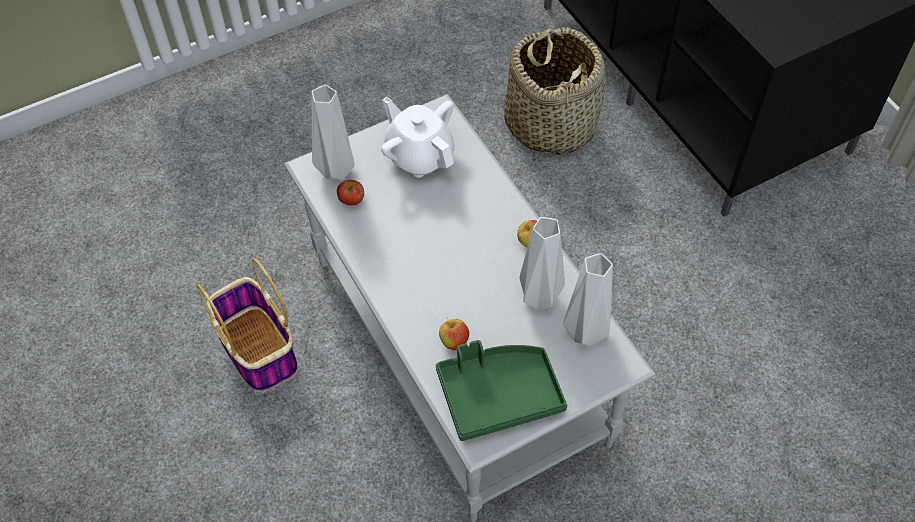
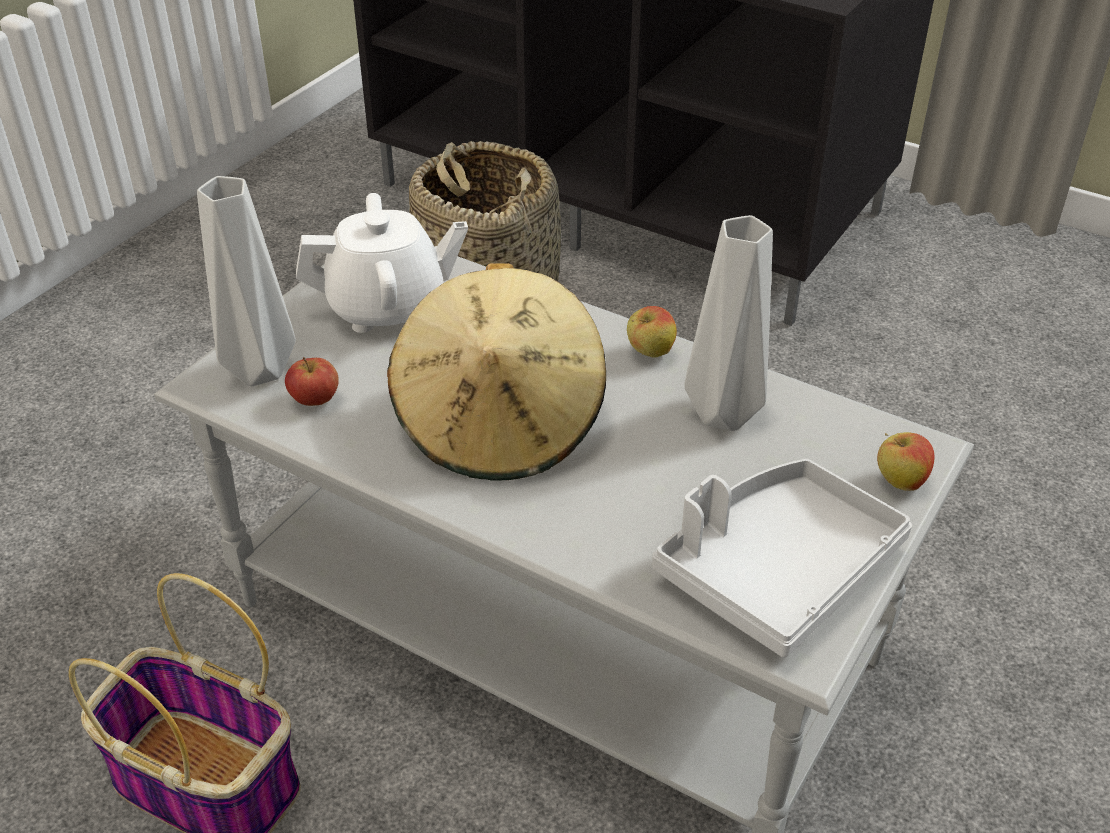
camera: 30 degrees left, 15 degrees down
(419, 155) = (388, 307): white teapot -> white teapot turned 150 degrees clockwise
(428, 253) = (500, 423): none -> beige hat
(454, 342) = (641, 525): apple -> apple (899, 482)
(499, 395) = (777, 569): green tray -> grey tray
(587, 332) = (832, 429): grey vase -> none

